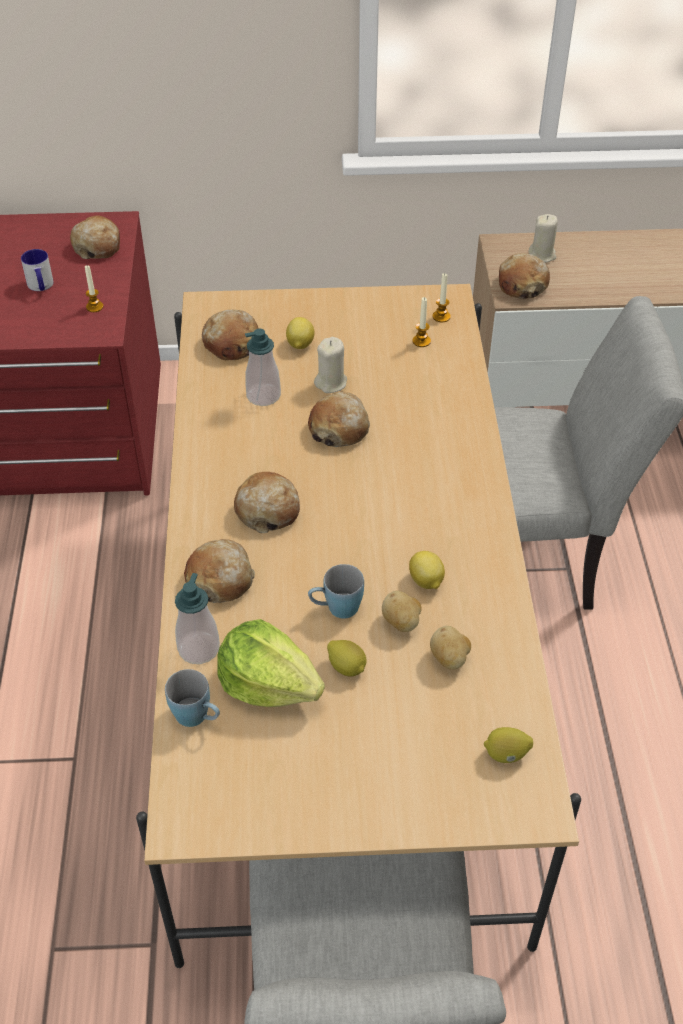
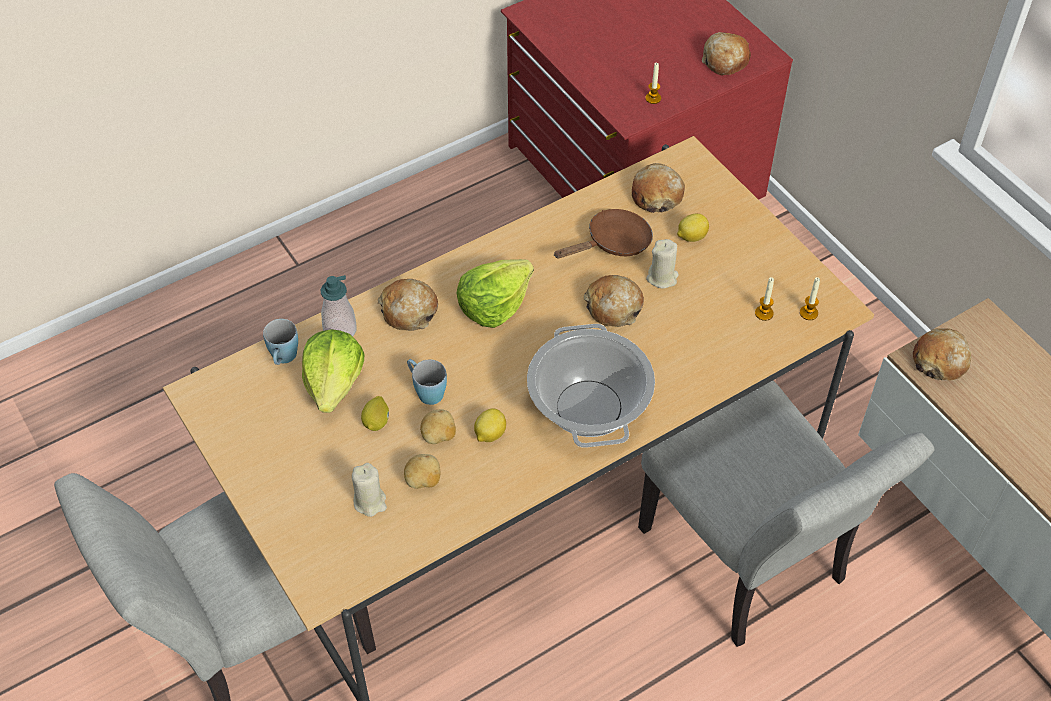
camera: 60 degrees right, 5 degrees up
(41, 286) = (649, 56): mug -> none
(263, 395) = (613, 243): soap dispenser -> brown frying pan
(267, 510) = (494, 305): bread -> lettuce
(445, 496) = (589, 408): none -> cooking pot
(506, 754) = (356, 552): lemon -> none
(542, 255) = (1001, 359): beige candle -> beige candle (370, 502)

